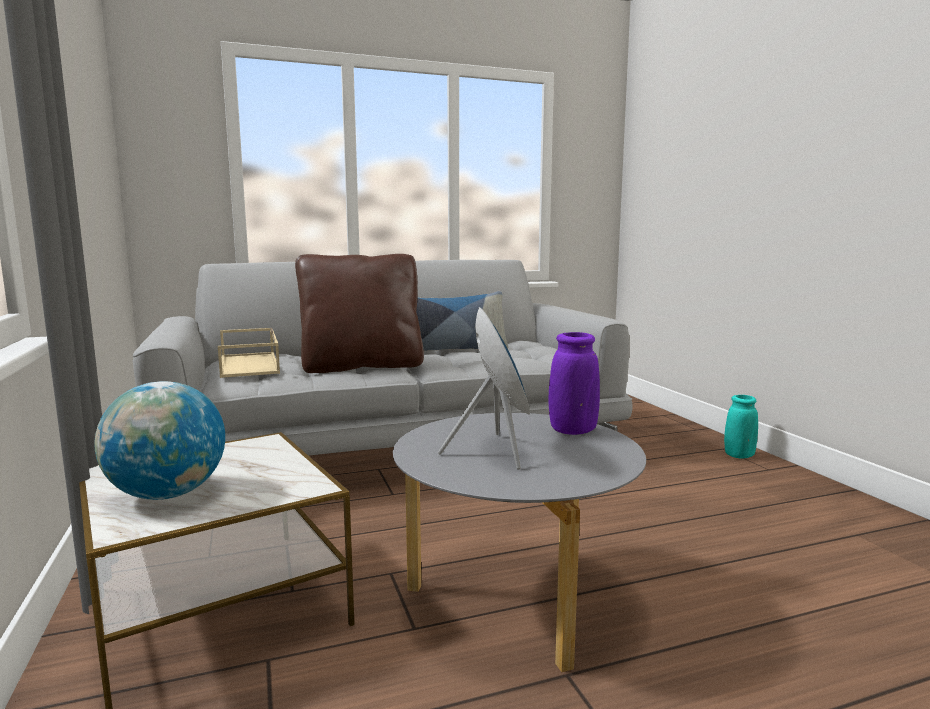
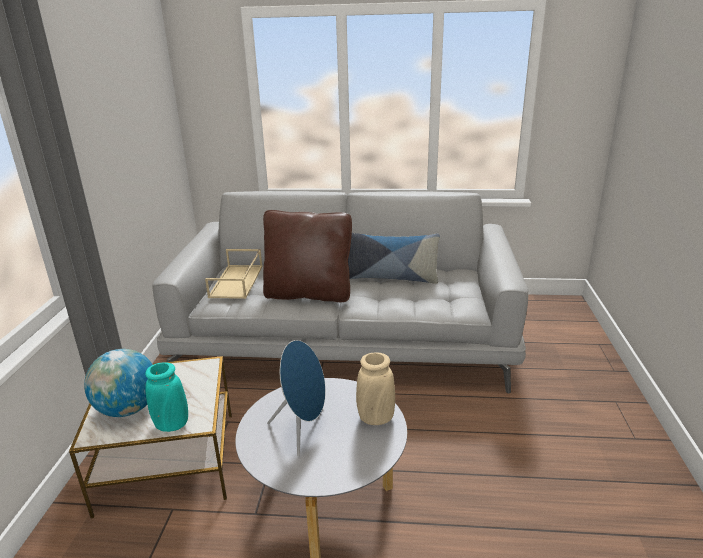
camera: 25 degrees right, 15 degrees up
(573, 431) = (375, 418): purple vase -> beige vase
(739, 456) = (623, 414): turquoise vase -> turquoise vase (171, 425)

